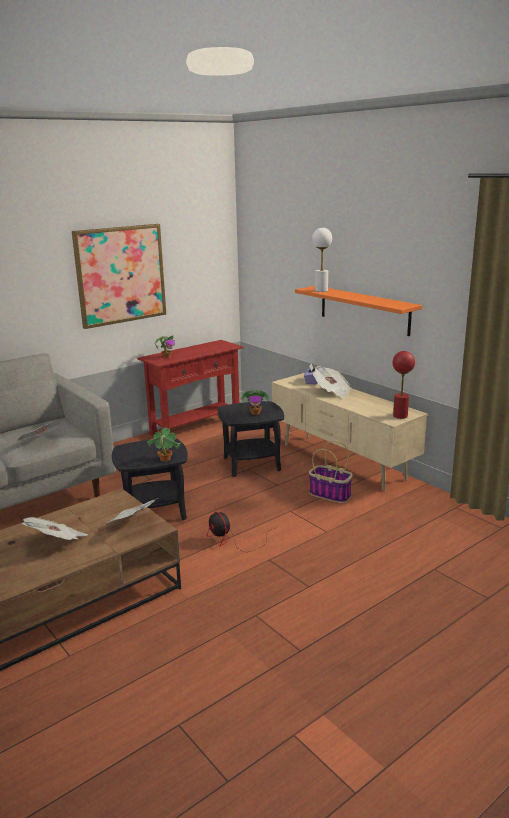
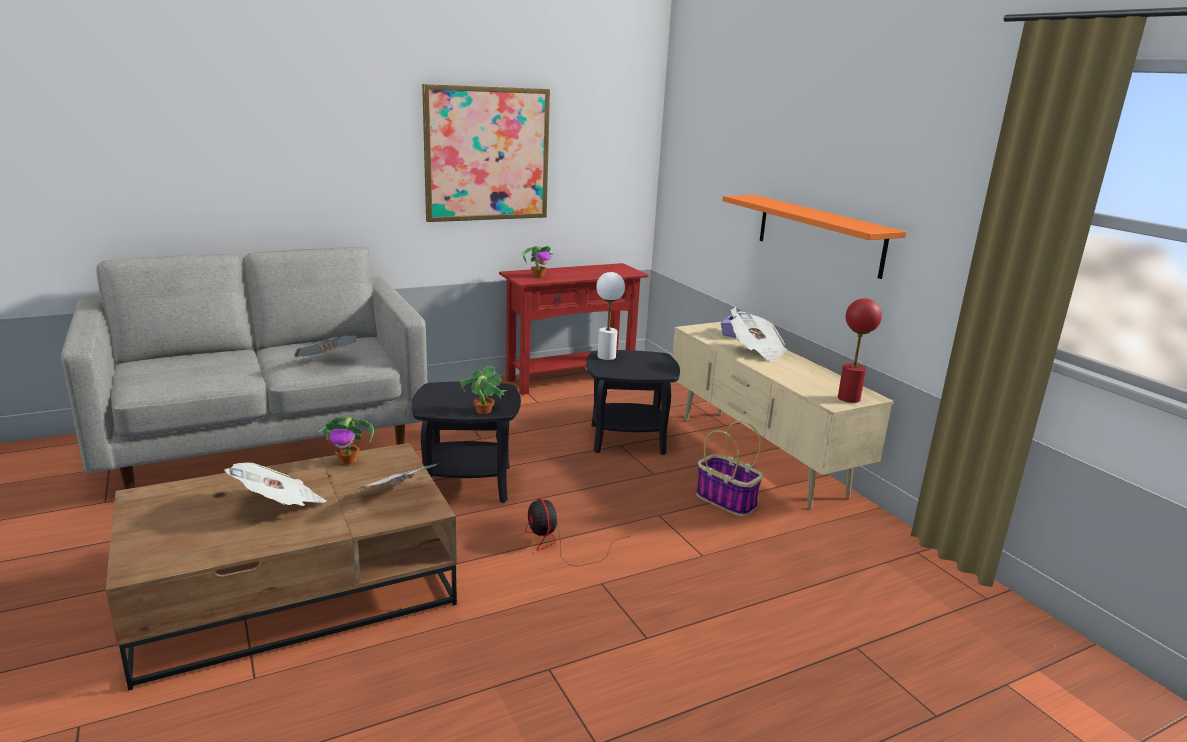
camera: 10 degrees right, 0 degrees up
(255, 413) = (639, 366): potted plant -> potted plant (348, 460)
(321, 290) = (760, 201): white table lamp -> white table lamp (606, 357)

